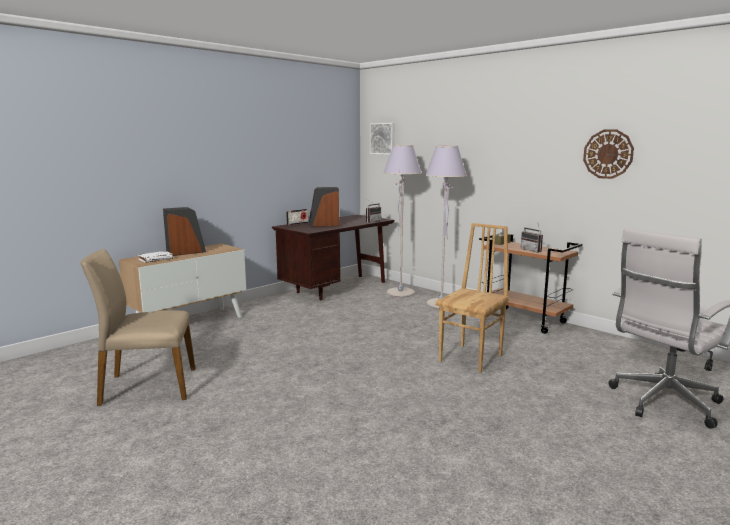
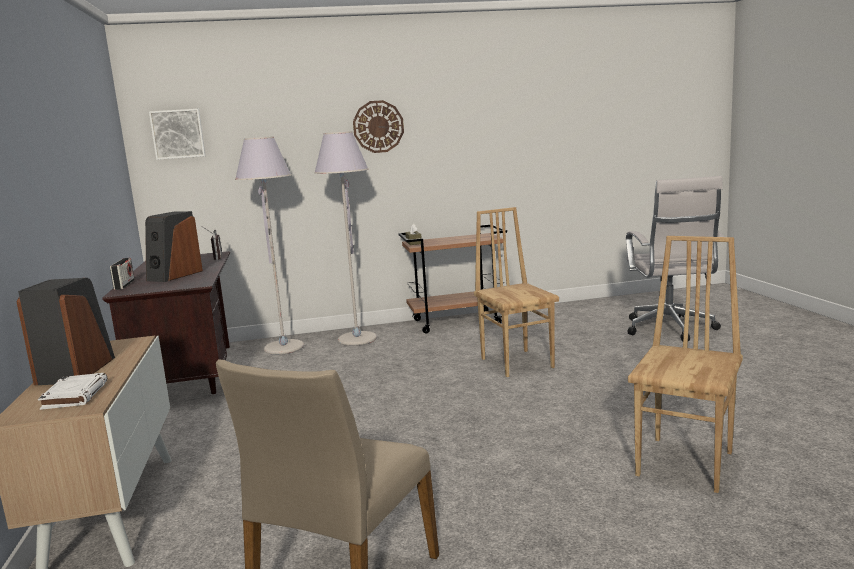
camera: 55 degrees left, 0 degrees up
(355, 456) = (687, 463): none -> brown chair
(533, 250) = (463, 240): radio -> none
(608, 154) = (503, 128): wall clock -> wall clock (378, 126)

